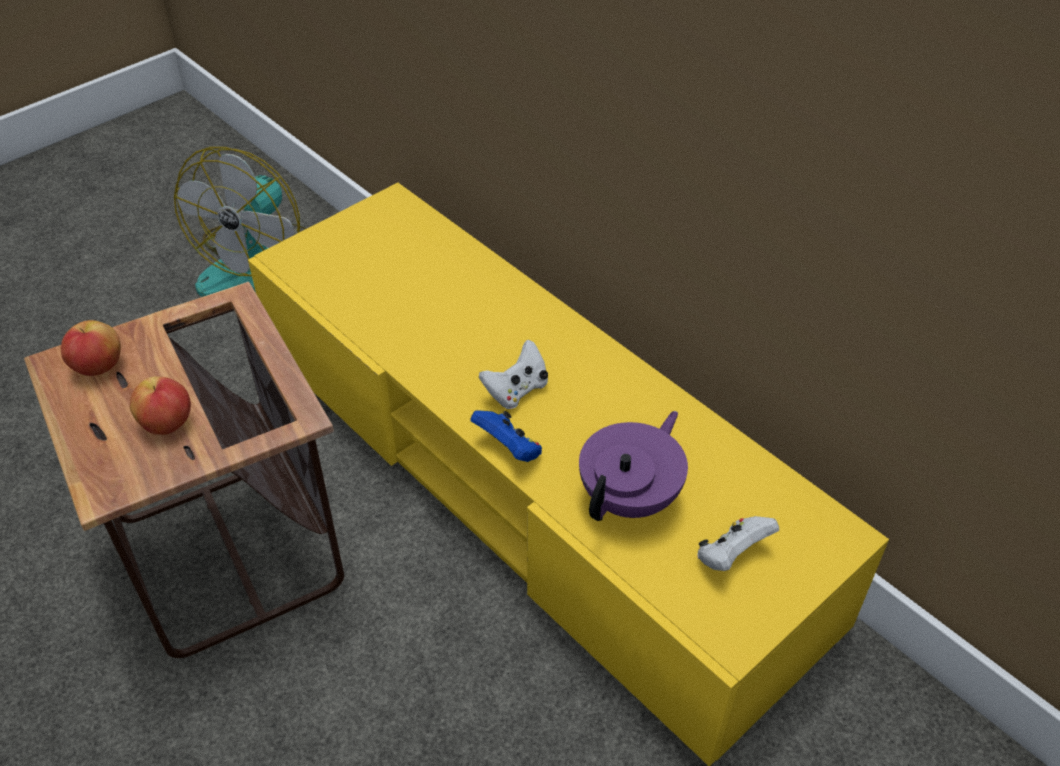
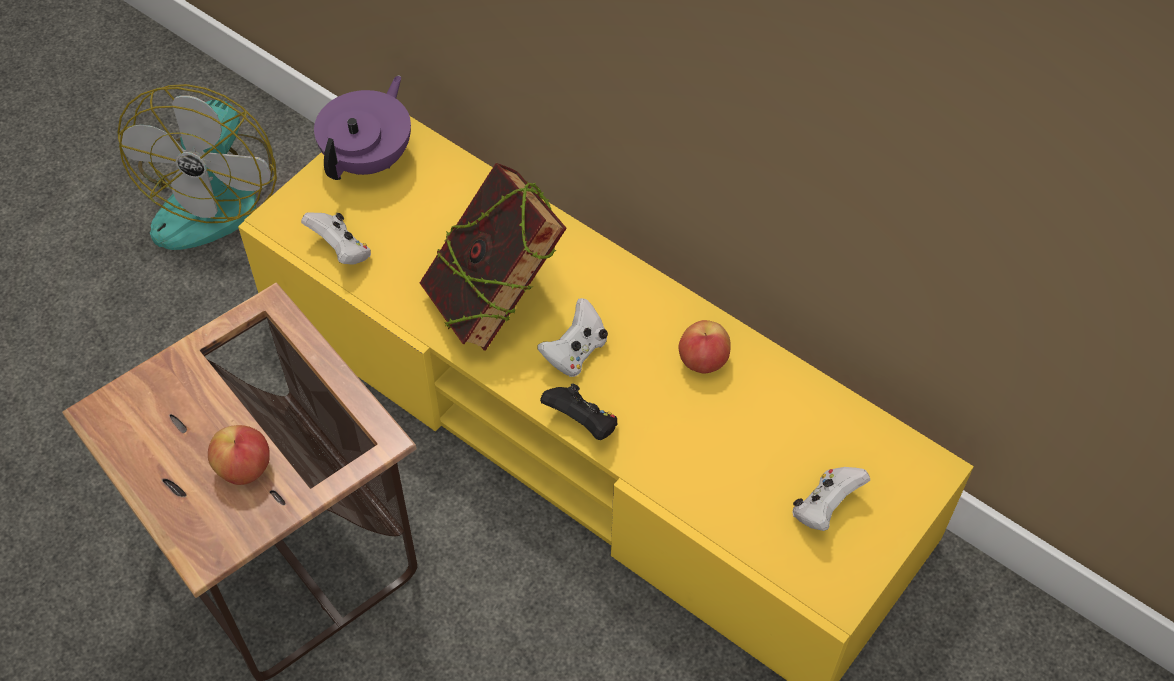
camera: 10 degrees left, 10 degrees up
(98, 367) = (148, 411): apple -> apple (703, 360)
(329, 287) = (341, 251): none -> white game controller
(453, 340) = (494, 299): none -> book
(509, 450) = (582, 423): blue game controller -> black game controller
(631, 497) = (716, 458): purple teapot -> purple teapot (370, 158)

